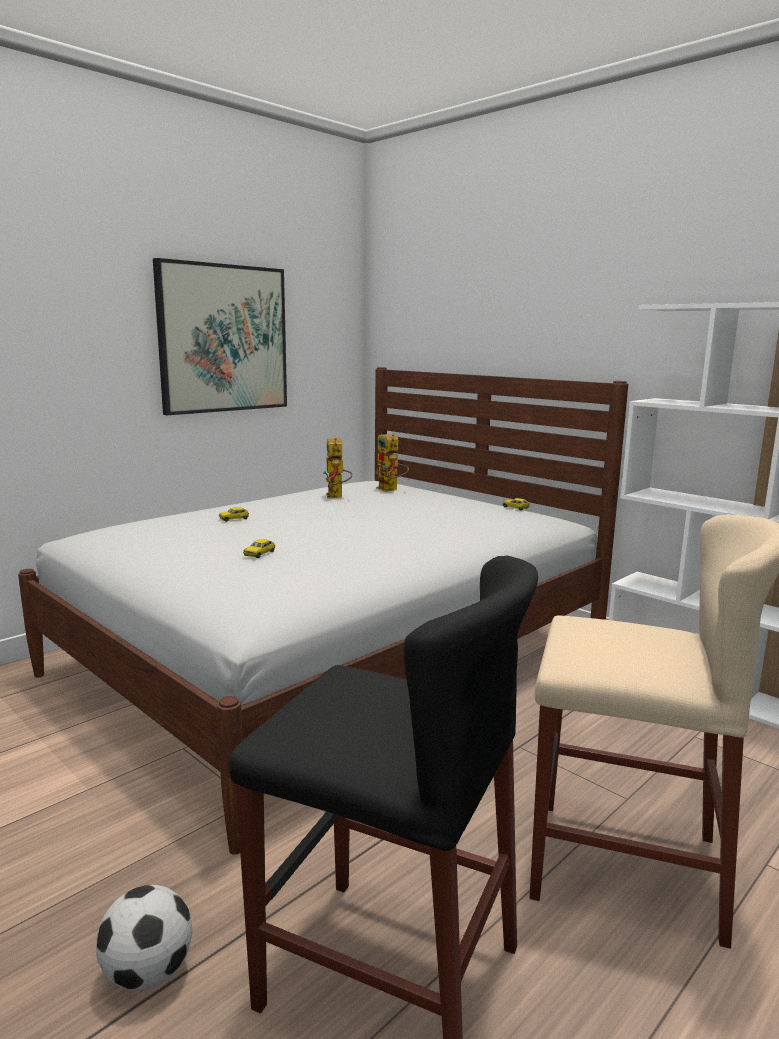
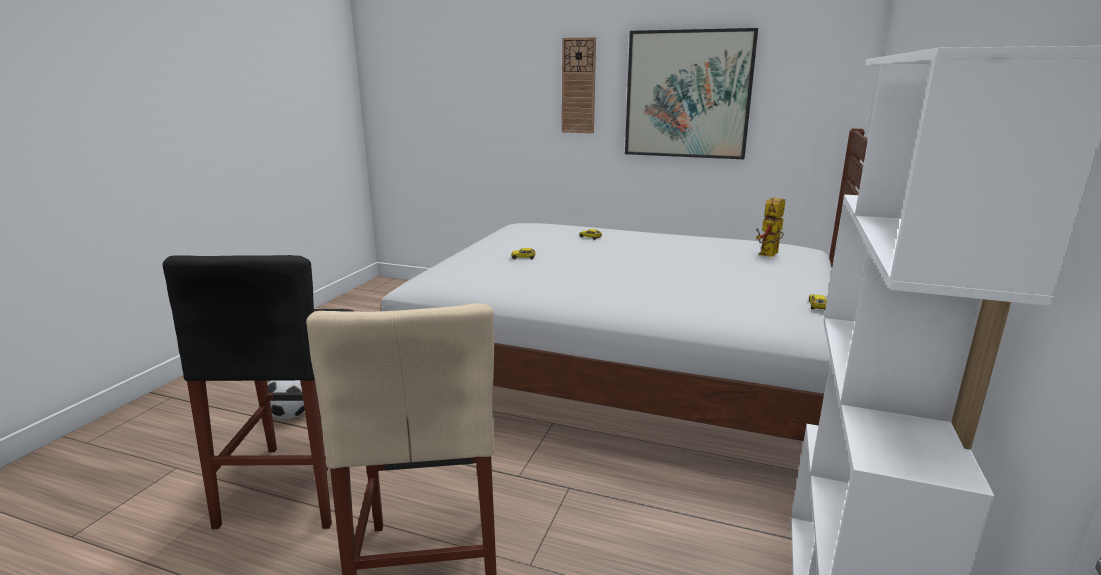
camera: 65 degrees right, 5 degrees up
(89, 327) = (578, 86): none -> wall clock
(337, 497) = (704, 246): toy robot -> none

